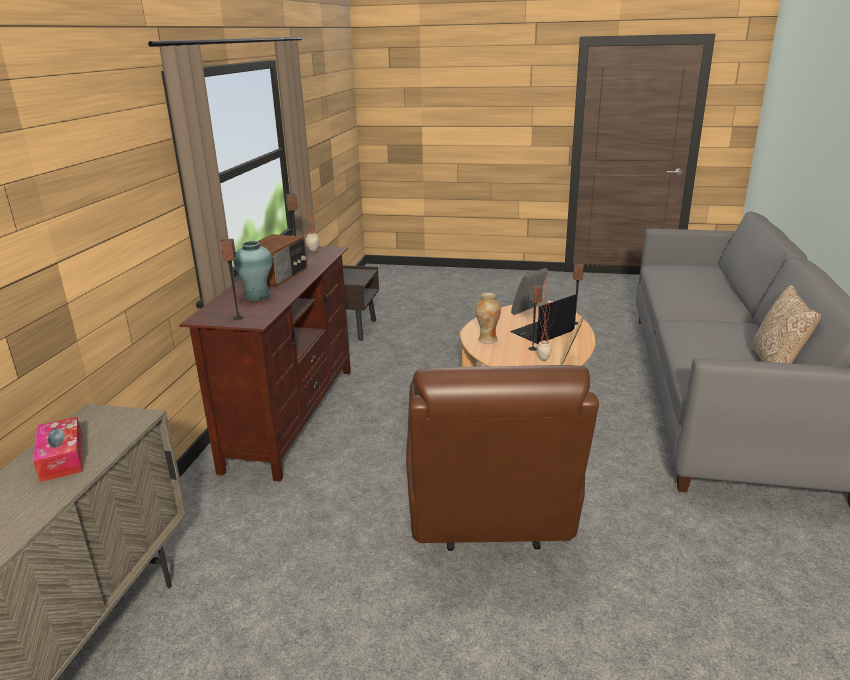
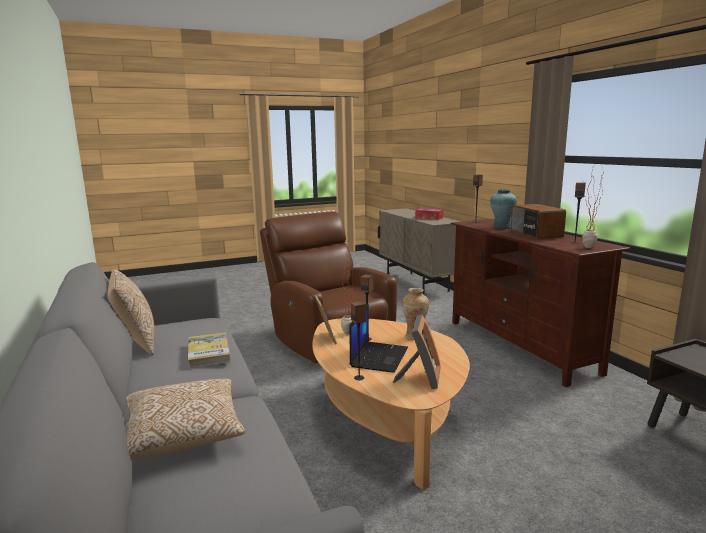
camera: 145 degrees right, 10 degrees down
(697, 335) = (209, 352): none -> book
(708, 295) = (184, 434): none -> pillow

